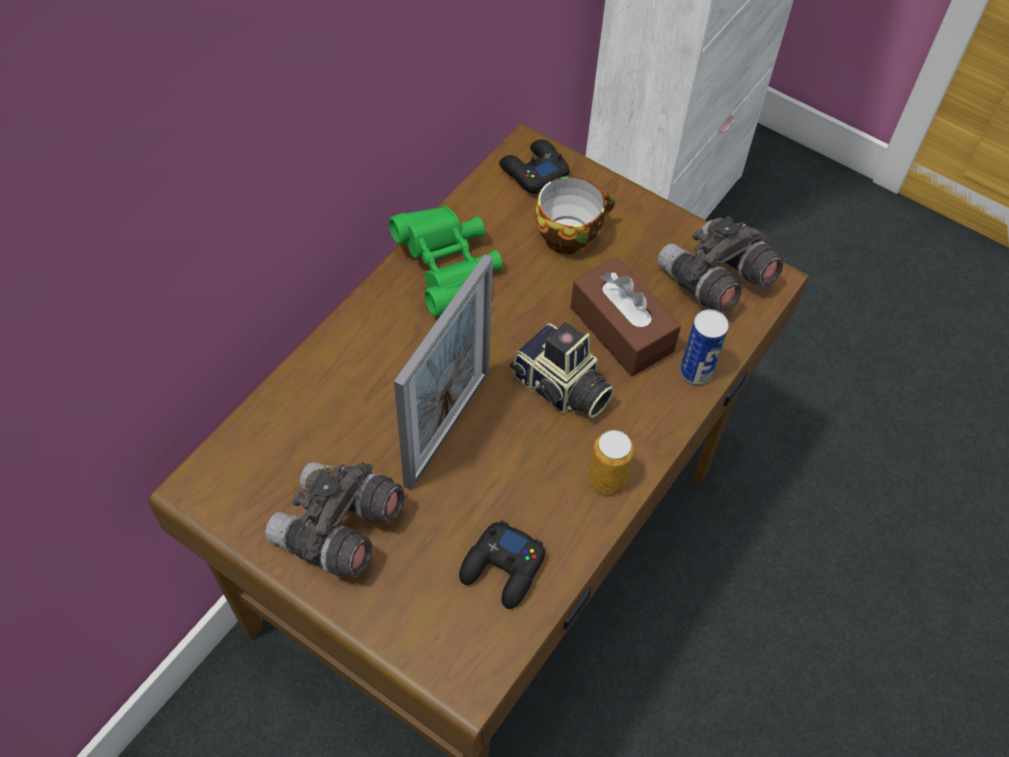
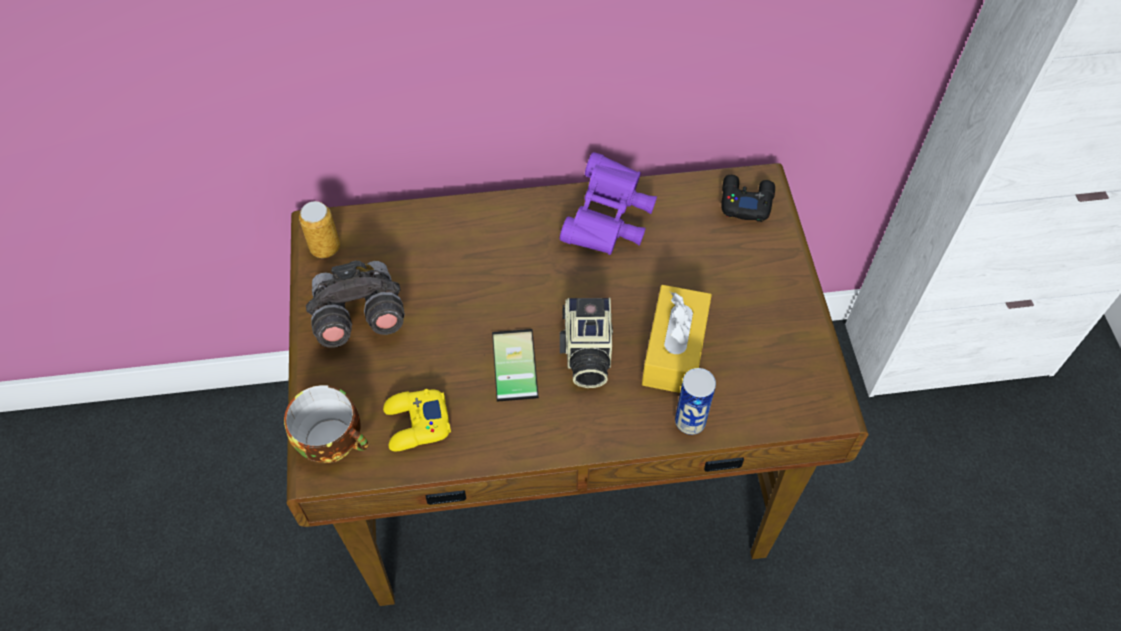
camera: 50 degrees right, 0 degrees up
(447, 428) = (488, 314): picture frame -> none
(449, 270) = (608, 221): green binoculars -> purple binoculars
(503, 569) = (416, 424): black game controller -> yellow game controller
(517, 452) = (510, 365): none -> phone
(570, 234) = (719, 261): cup -> cup (334, 440)
(607, 479) = (543, 432): can -> can (325, 248)
(621, 329) = (674, 350): brown tissue box -> yellow tissue box
(714, 281) = (784, 374): grey binoculars -> none

